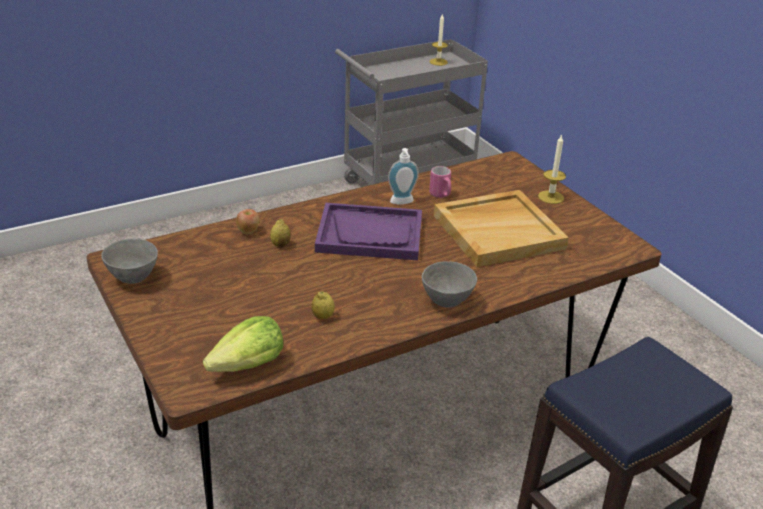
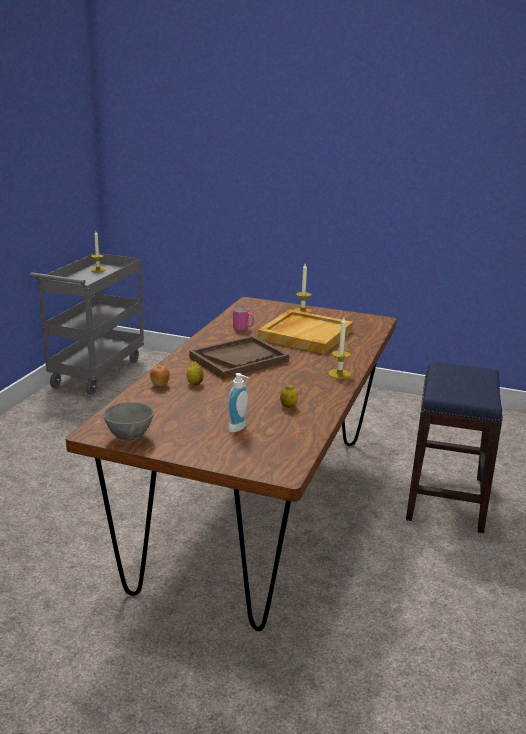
camera: 40 degrees left, 10 degrees down
(248, 365) = (292, 445): lettuce -> none
(370, 234) = (239, 359): purple tray -> brown tray
(402, 203) = (228, 339): soap dispenser -> soap dispenser (239, 428)
(447, 302) = (339, 374): grey bowl -> candle

